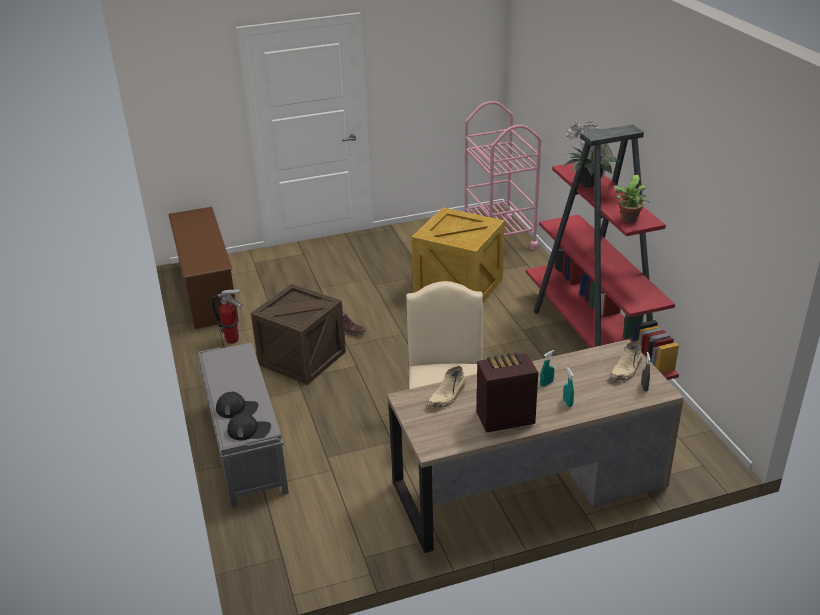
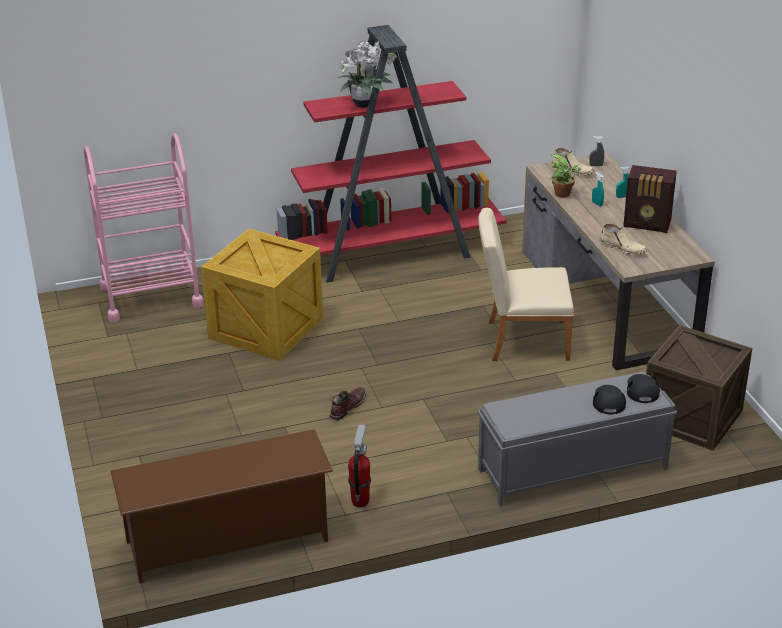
camera: 90 degrees left, 0 degrees up
(302, 358) = (406, 440): crate -> crate (692, 417)
(504, 418) = (648, 224): radio -> radio turned 60 degrees counterclockwise
(628, 220) = (443, 93): potted plant -> potted plant (564, 195)

